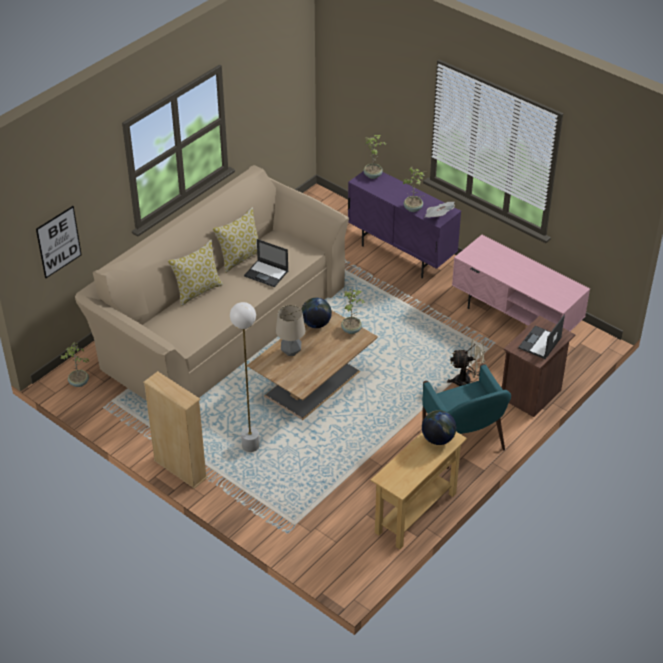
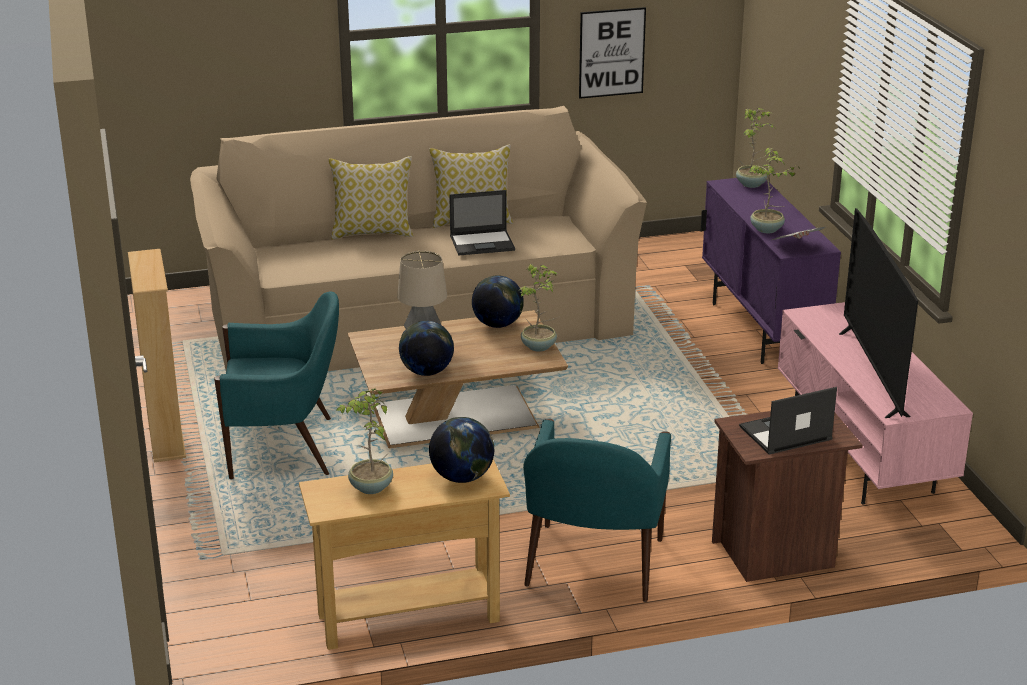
camera: 35 degrees right, 15 degrees down
(58, 242) = (192, 80): picture -> picture (611, 52)
(79, 383) = (171, 312): potted plant -> potted plant (370, 488)
(250, 446) = (284, 448): white floor lamp -> turquoise armchair
(267, 273) = (483, 243): laptop -> laptop turned 75 degrees counterclockwise
(316, 373) = (427, 372): none -> globe
(467, 381) = (687, 498): beige fan -> none
(530, 282) = (873, 373): none -> television

